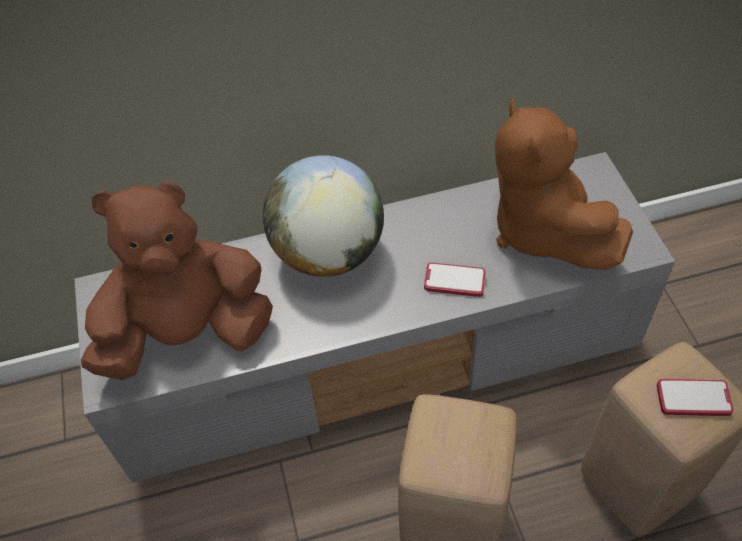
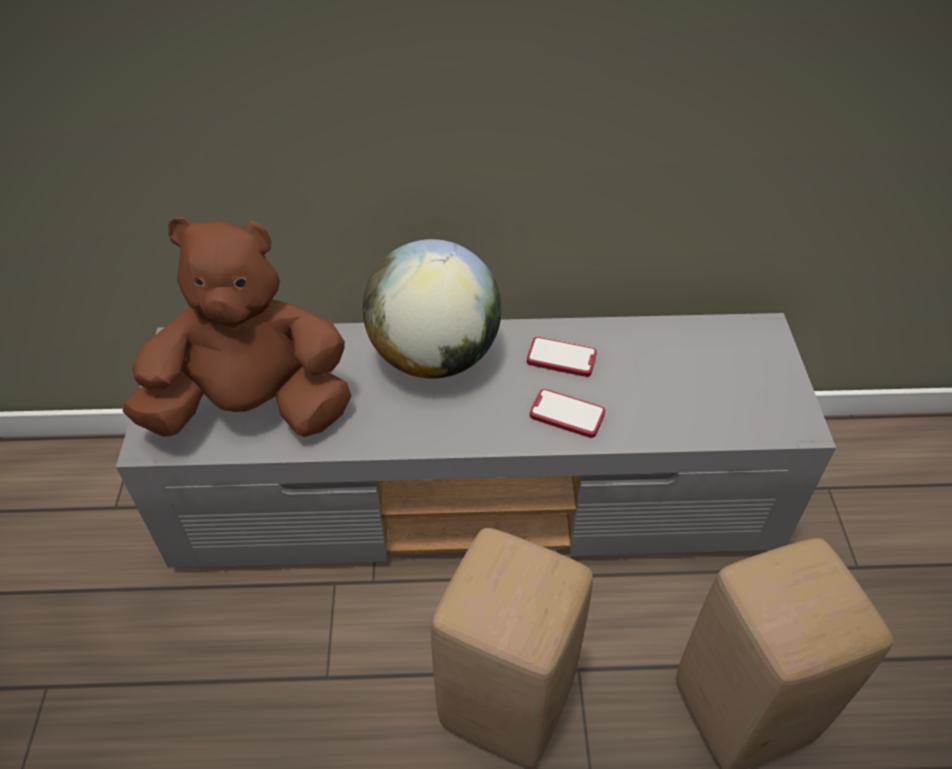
camera: 10 degrees right, 5 degrees down
(542, 229) = (685, 381): brown plush toy -> none
(693, 398) = (815, 606): phone -> phone (561, 358)

